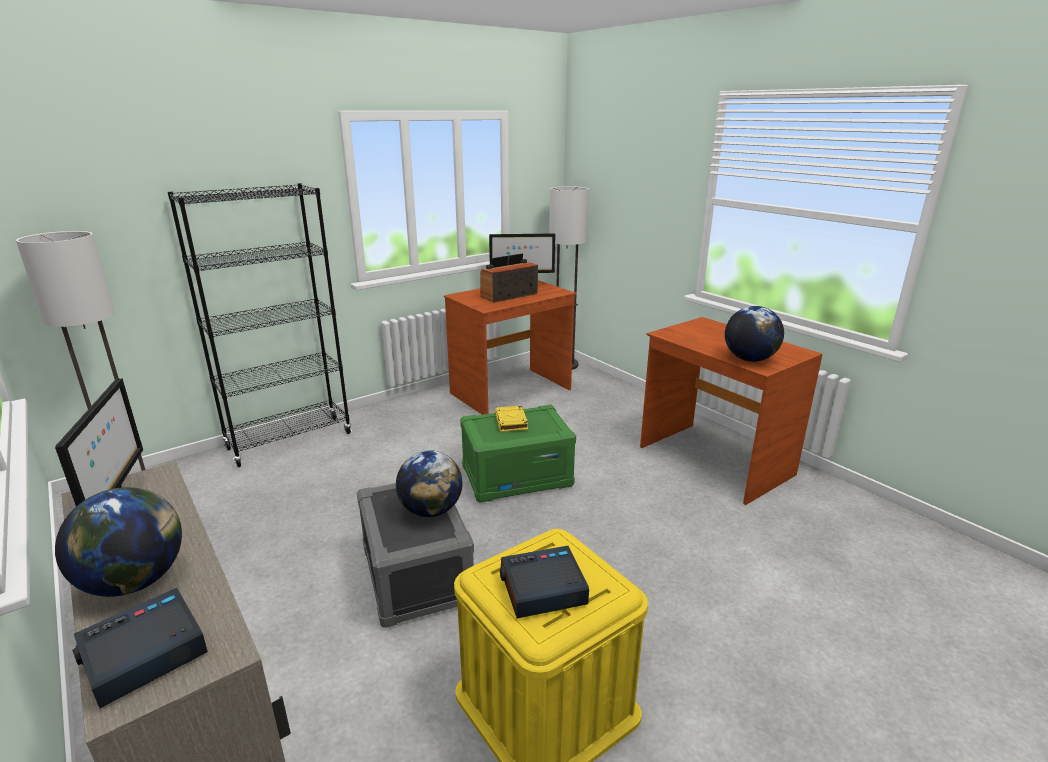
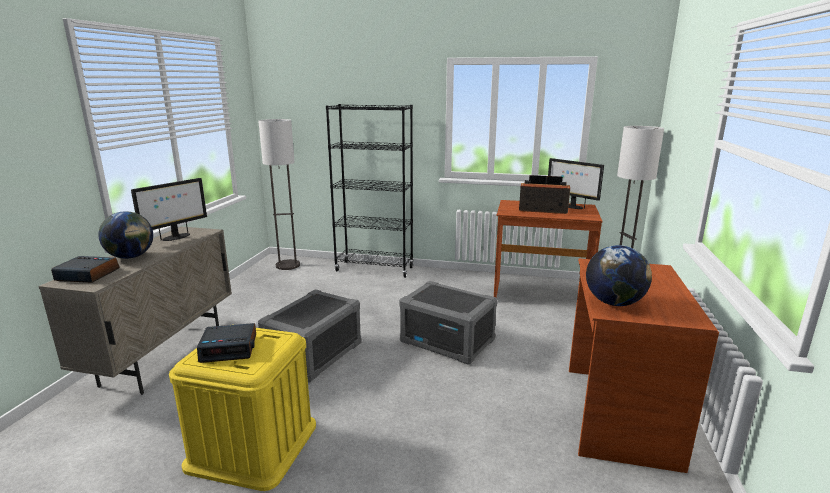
camera: 50 degrees right, 5 degrees down
(431, 510) = (320, 313): globe -> none
(511, 422) = (449, 295): yellow book -> none
(517, 476) = (448, 341): green storage box -> grey storage box
(542, 589) = (229, 348): alarm clock -> alarm clock turned 135 degrees clockwise

